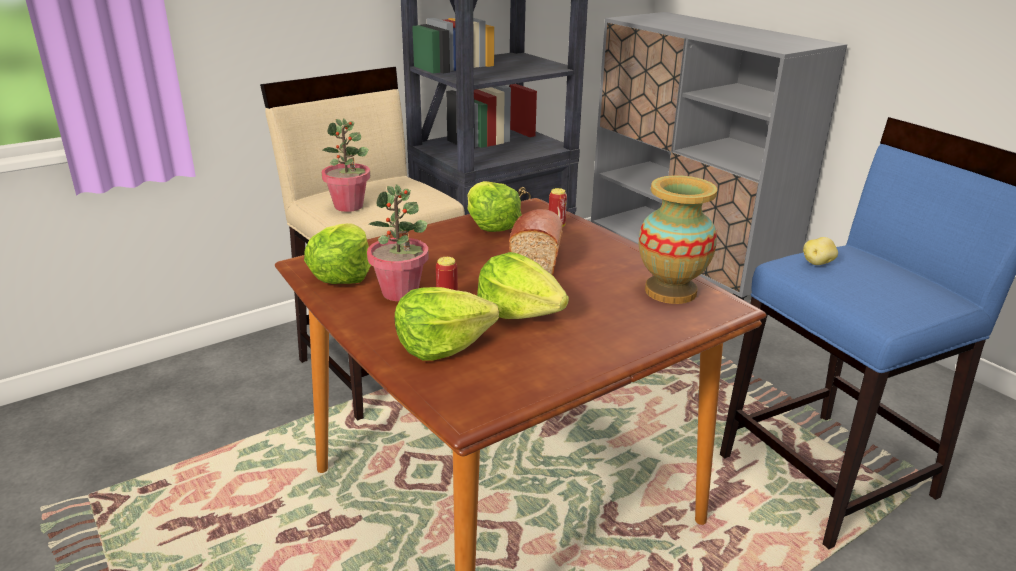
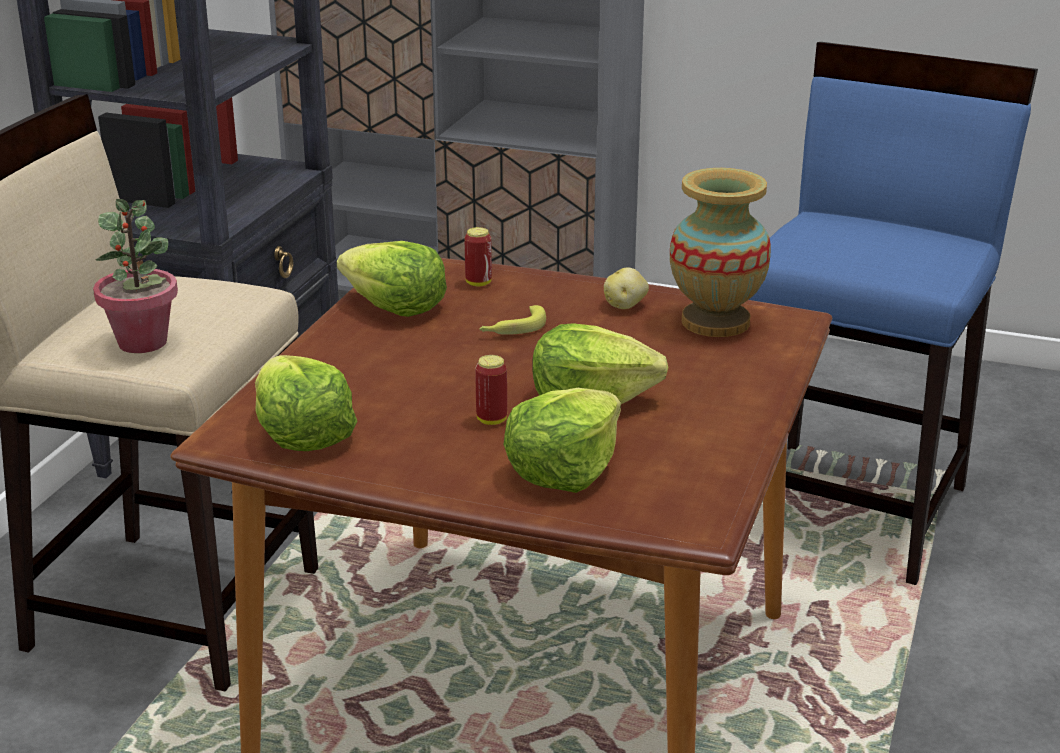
camera: 35 degrees left, 0 degrees up
(400, 292) = (417, 430): potted plant -> none
(537, 256) = (513, 328): bread -> banana
(818, 263) = (811, 242): potato -> potato (625, 305)

